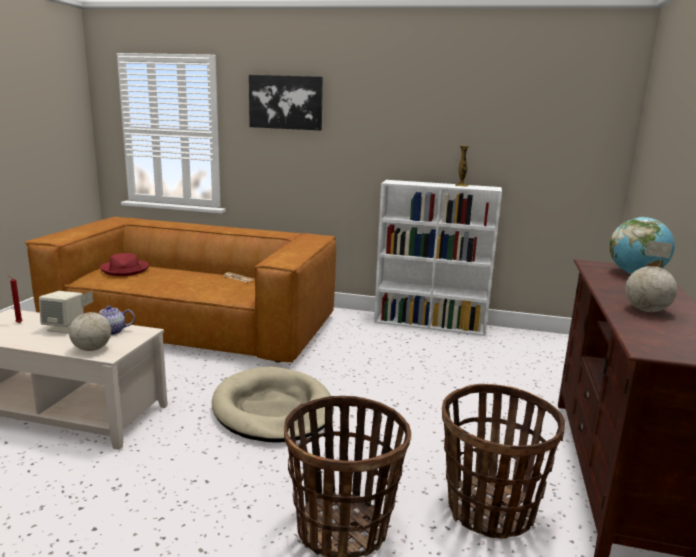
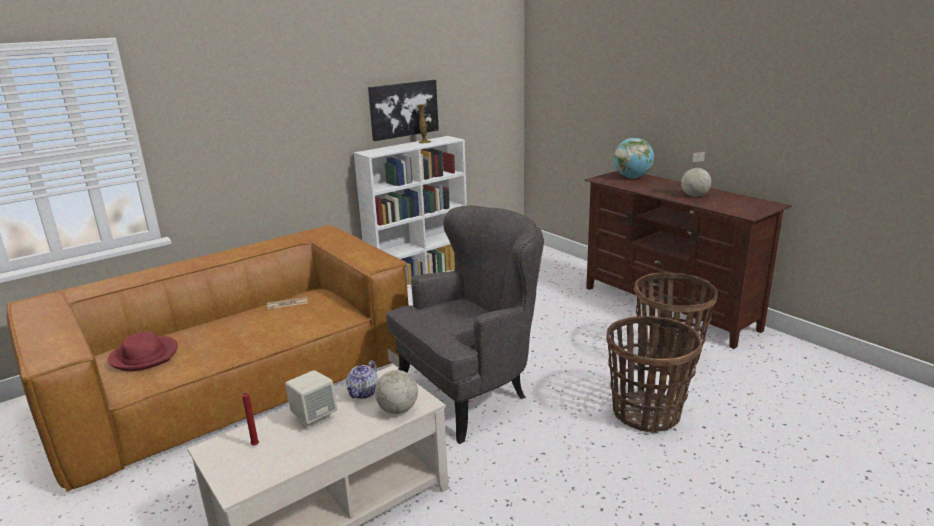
camera: 50 degrees left, 5 degrees up
(273, 409) = (470, 391): beige dog bed -> grey armchair
(286, 102) = (229, 88): picture -> picture (403, 109)

